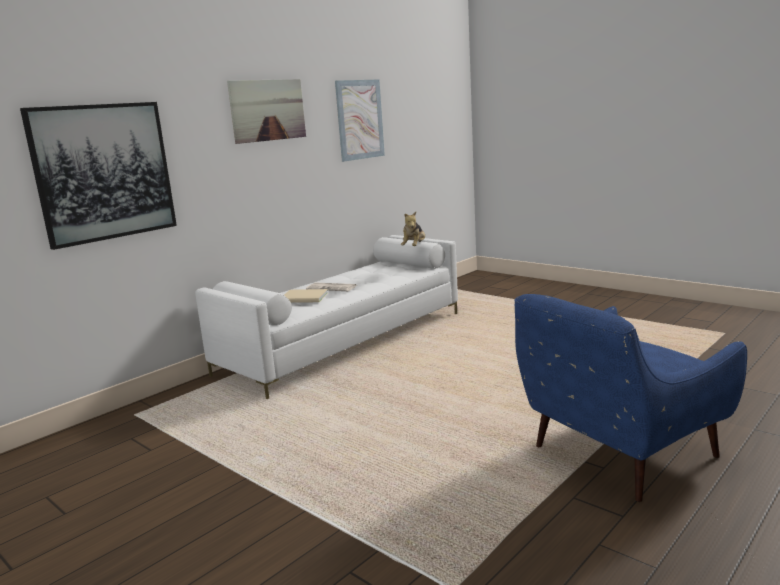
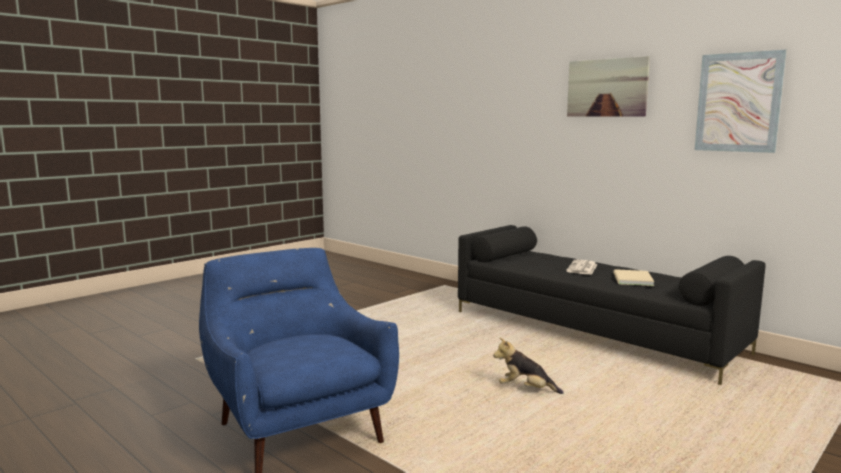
camera: 90 degrees right, 5 degrees down
(104, 172) = (474, 126): picture -> none
(305, 298) = (546, 262): beige book -> beige book (631, 279)
(345, 341) = (593, 331): white sofa -> black sofa
(414, 247) = (671, 264): plush toy -> plush toy (525, 389)

